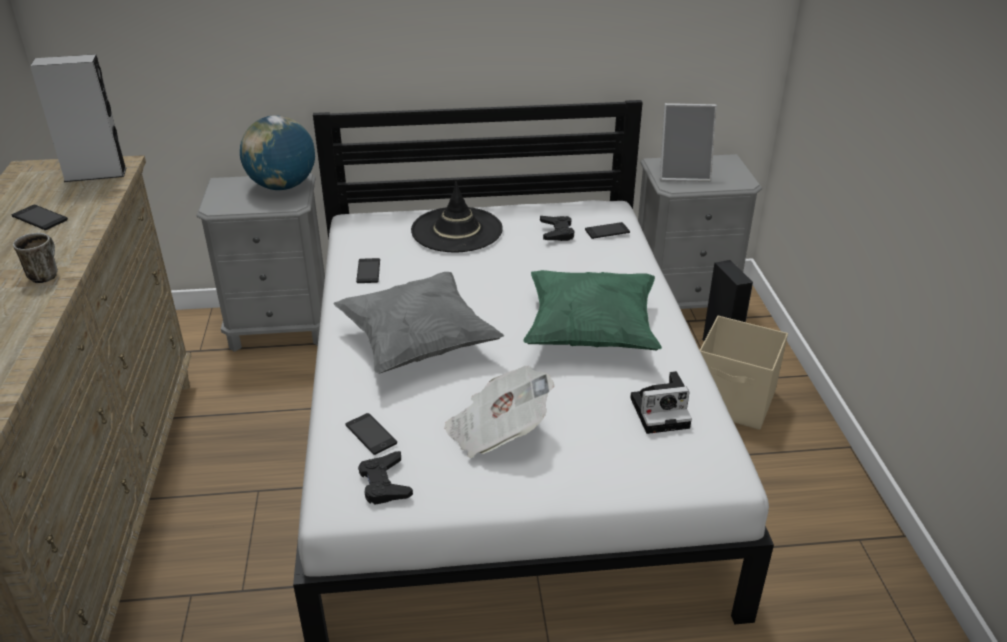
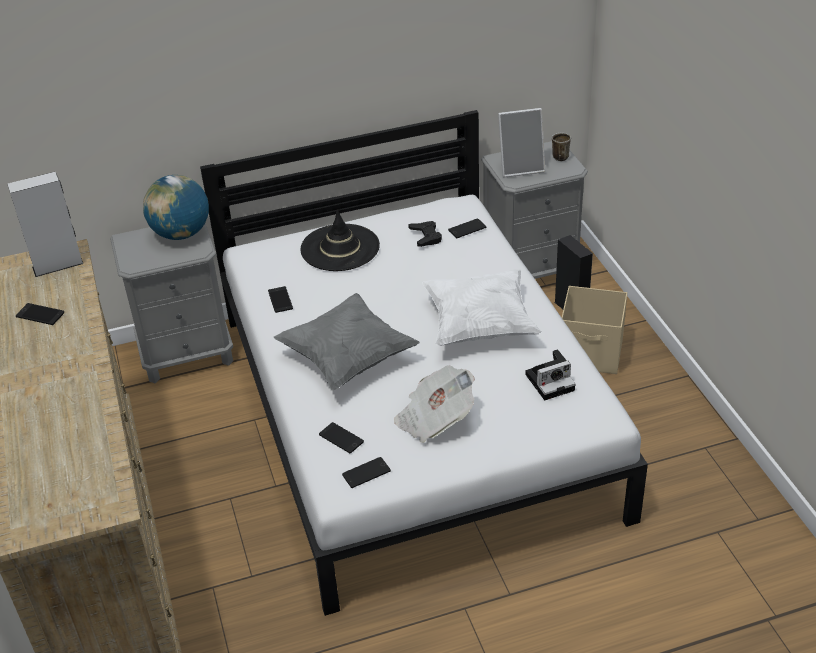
camera: 10 degrees left, 5 degrees up
(45, 274) = (80, 363): mug -> mug (559, 156)
(384, 483) = (366, 473): black game controller -> phone
(590, 333) = (480, 325): green pillow -> white pillow

